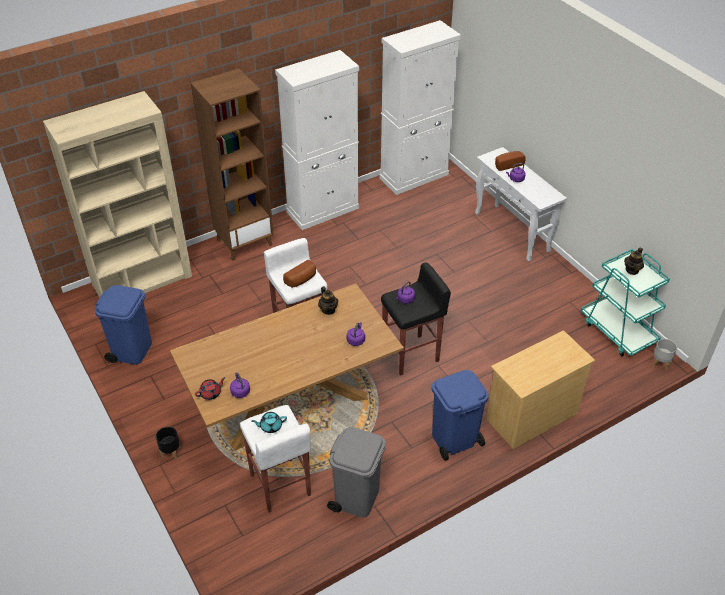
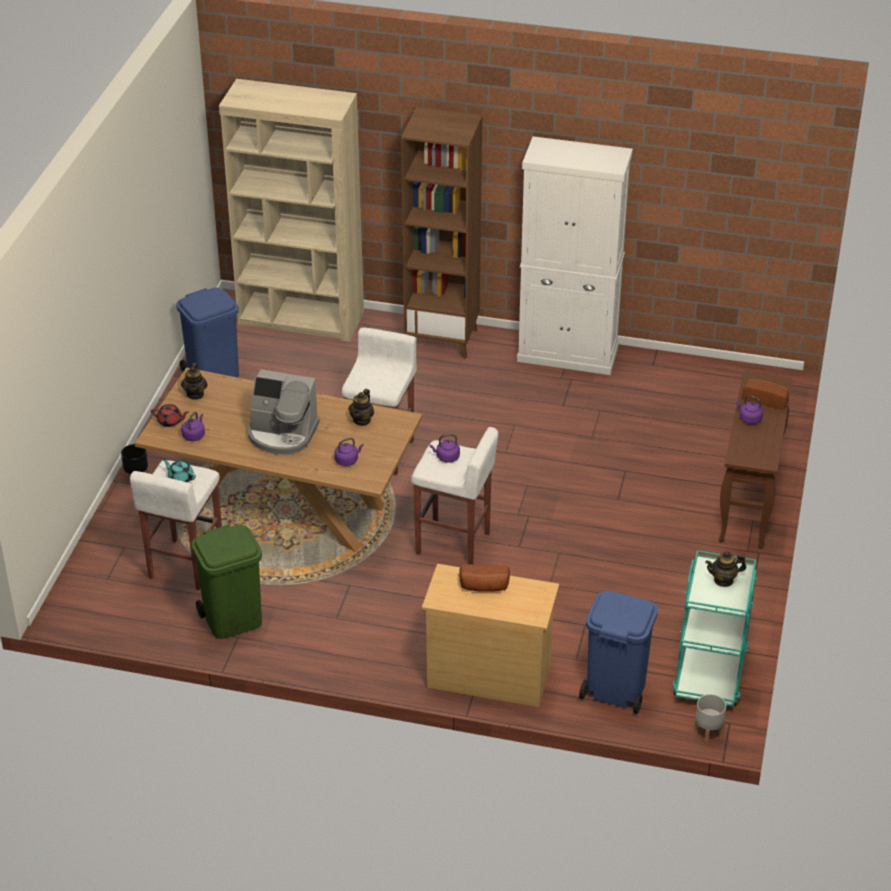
camera: 45 degrees right, 5 degrees down
(202, 363) = (195, 394): none -> teapot
(294, 351) = (282, 434): none -> coffee machine
(302, 280) = (378, 381): bread -> bread (484, 587)
(357, 497) = (233, 619): grey trash can -> green trash can
(411, 355) = (453, 544): black stool -> white stool
(414, 176) = (725, 378): white cabinet -> none
(454, 439) = (384, 640): blue trash can -> blue trash can (615, 689)
(512, 232) = (749, 503): white console table -> brown console table

